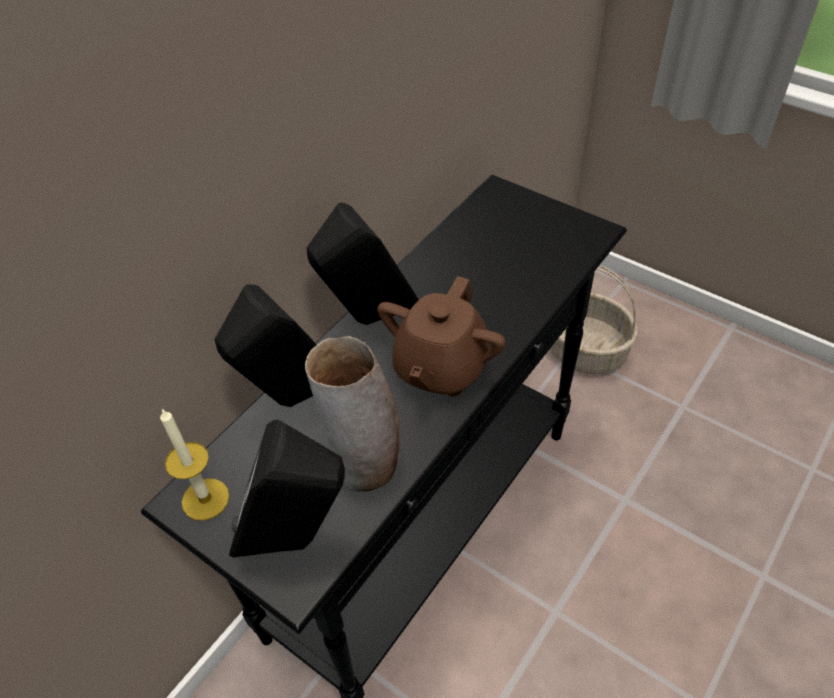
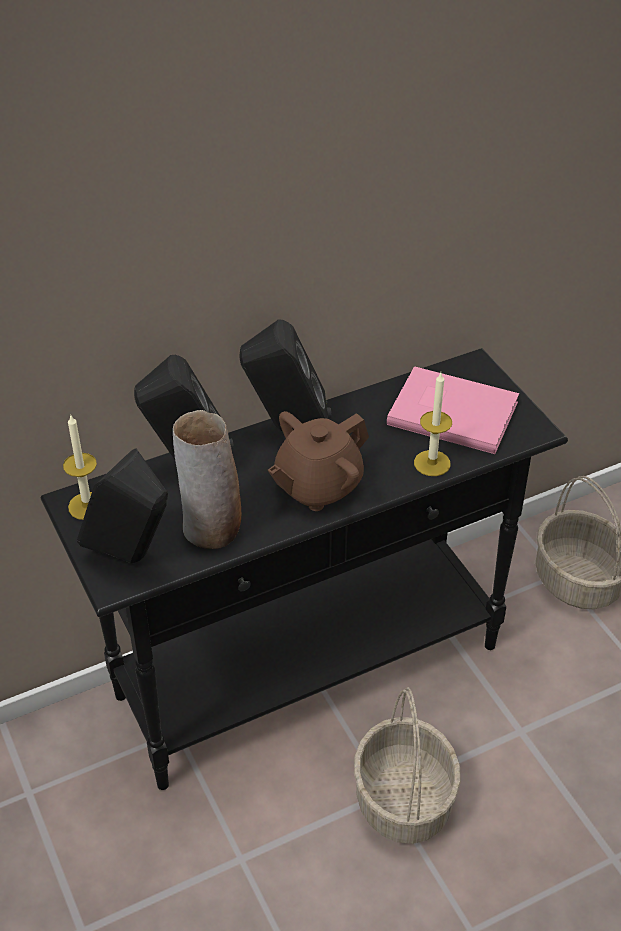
camera: 25 degrees right, 5 degrees down
(510, 241) = (452, 411): none -> pink book
(530, 299) = (432, 463): none -> candle
(573, 610) = (402, 799): none -> basket

